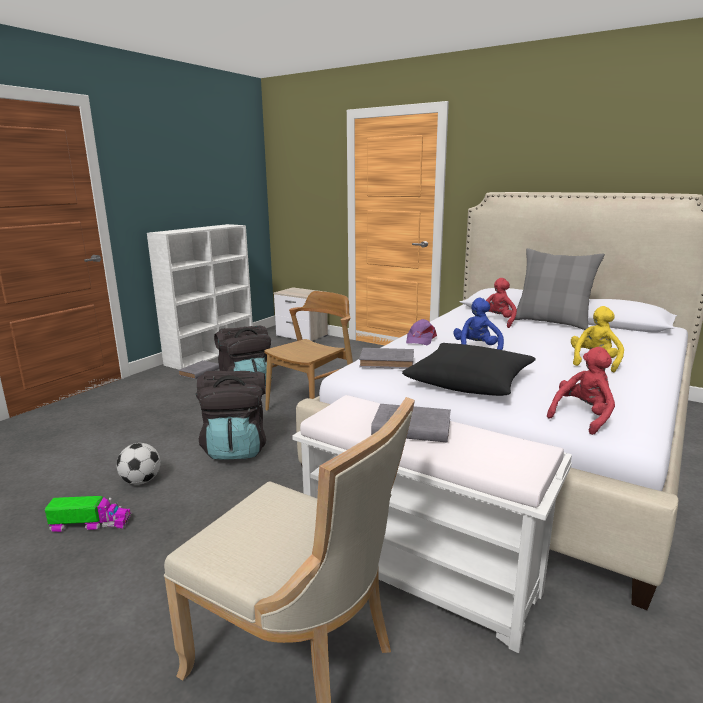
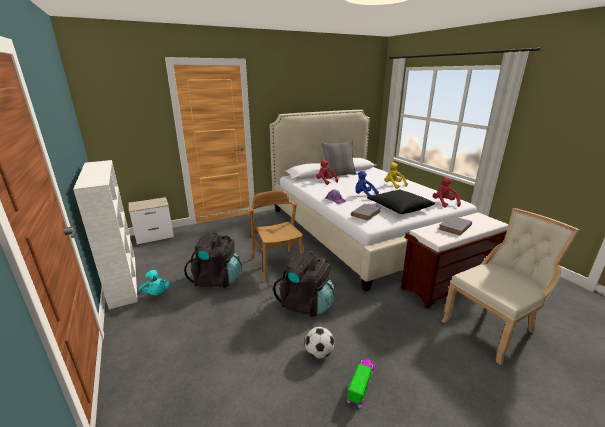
camera: 60 degrees left, 5 degrees up
(198, 372) = (156, 294): grey book -> turquoise plush toy
(421, 573) = (447, 284): white bench -> brown bench

